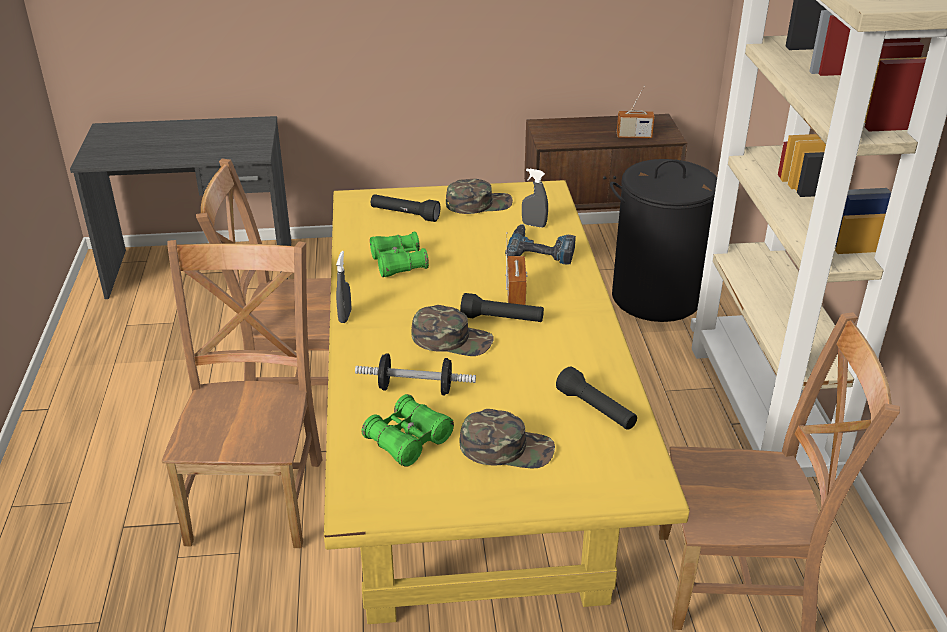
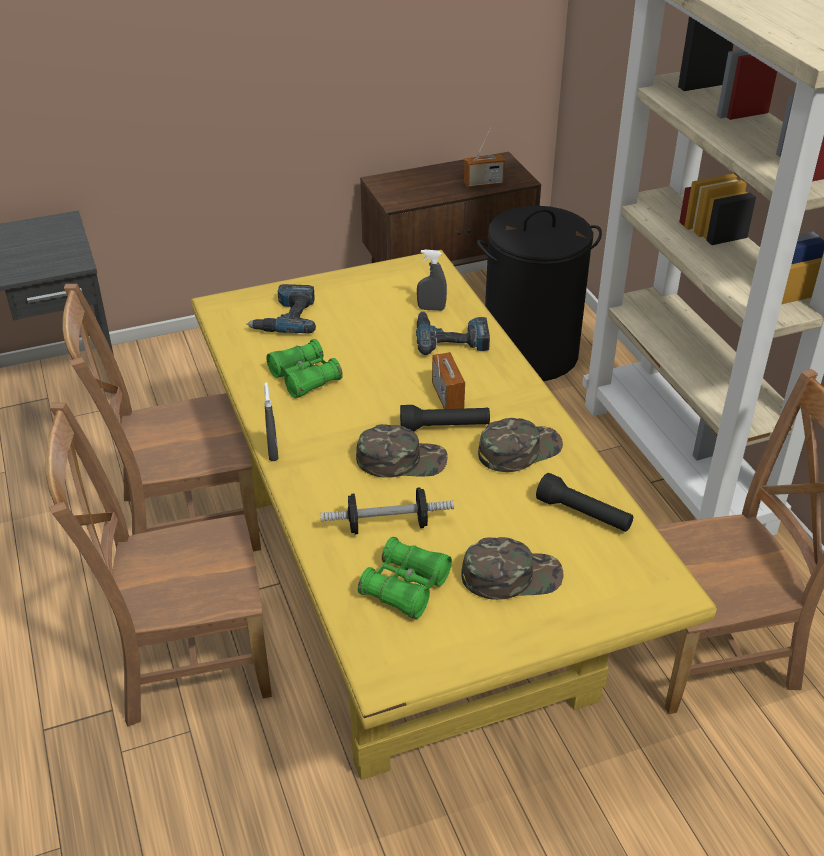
camera: 15 degrees left, 5 degrees up
(257, 495) = (185, 660): brown chair -> brown chair turned 90 degrees counterclockwise
(405, 215) = (286, 317): black flashlight -> power drill
(478, 203) = (361, 291): green cap -> green cap (519, 449)

